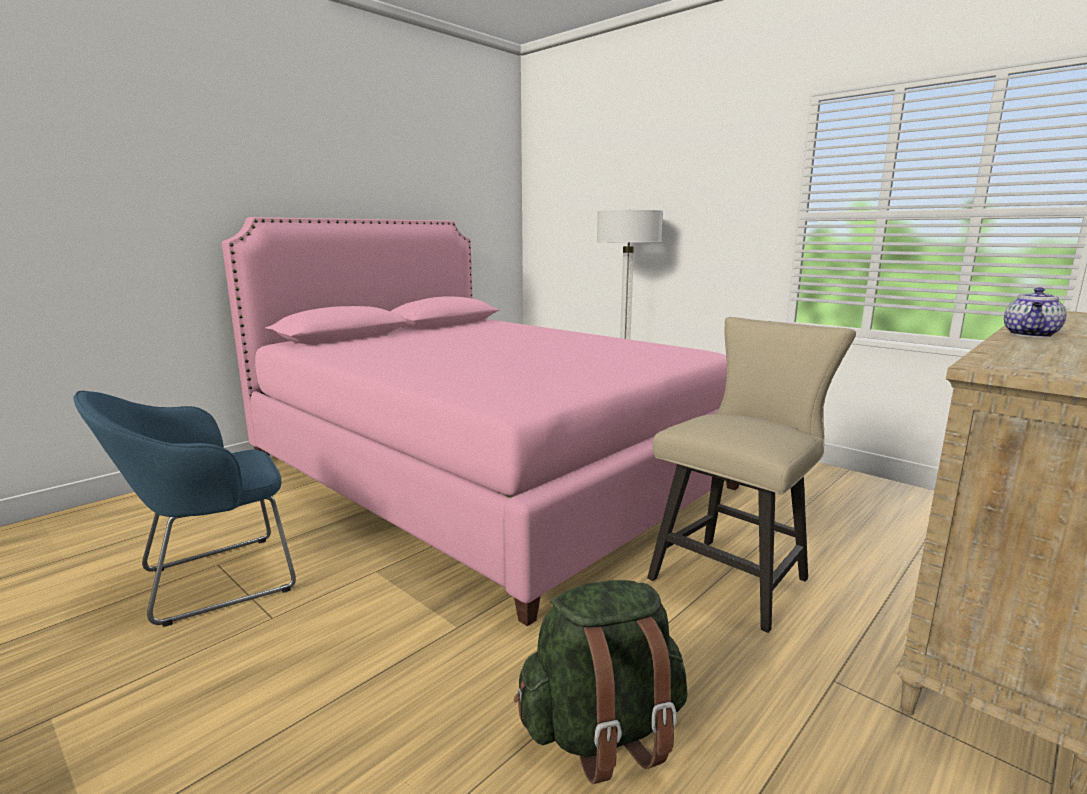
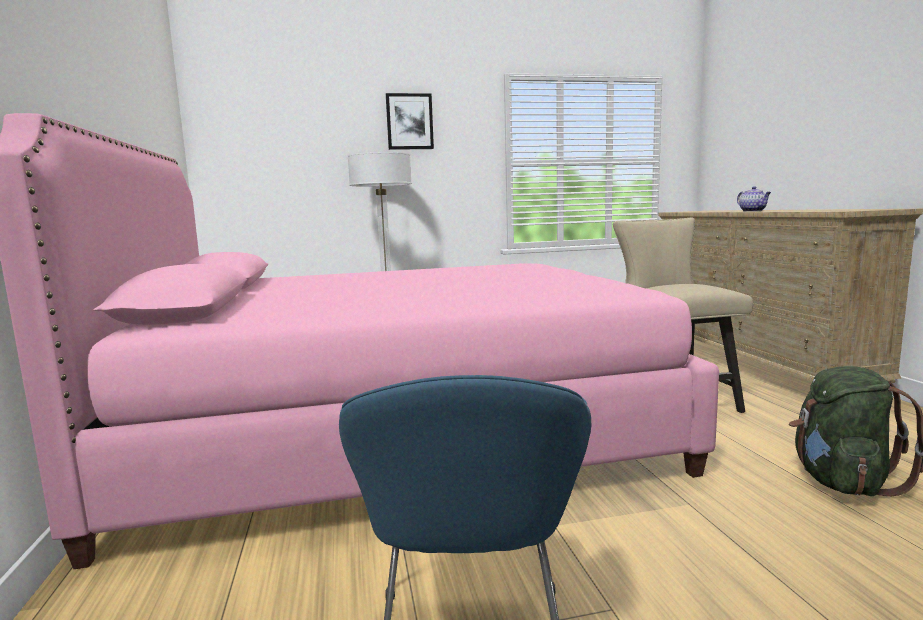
camera: 55 degrees left, 5 degrees down
(689, 168) = (409, 122): none -> picture

